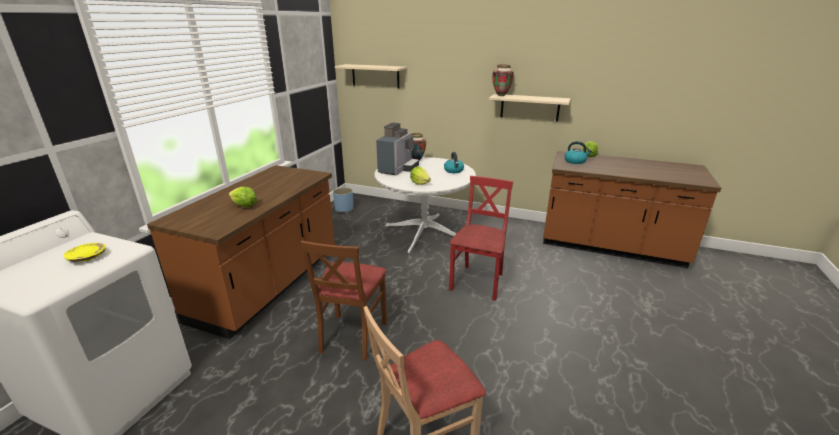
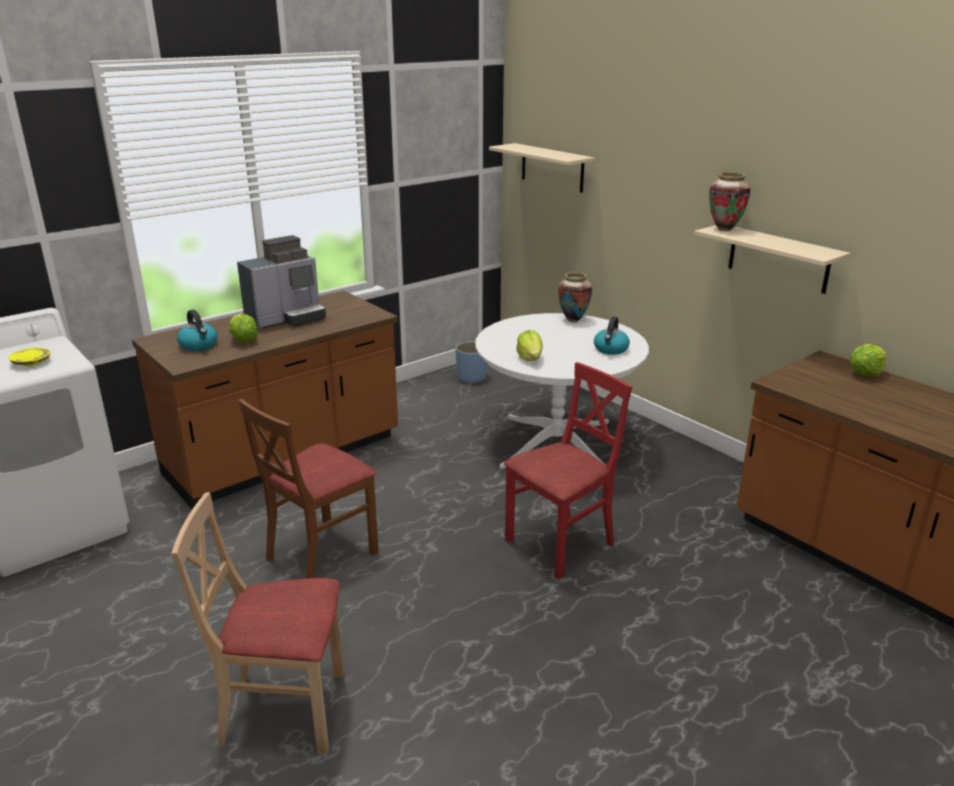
camera: 30 degrees right, 0 degrees up
(398, 169) = (527, 328): coffee machine -> coffee machine (287, 318)
(575, 161) = (820, 377): kettle -> kettle (199, 345)

